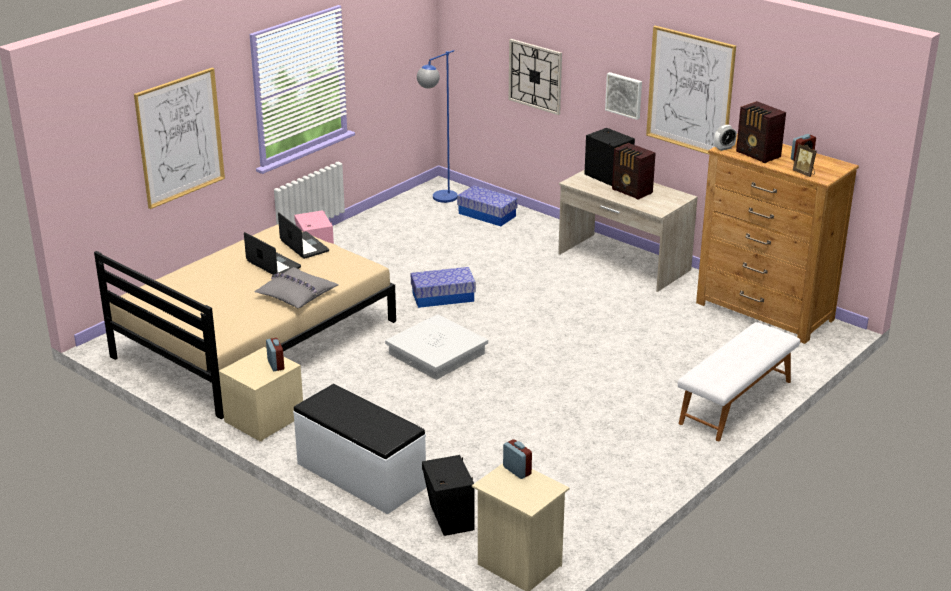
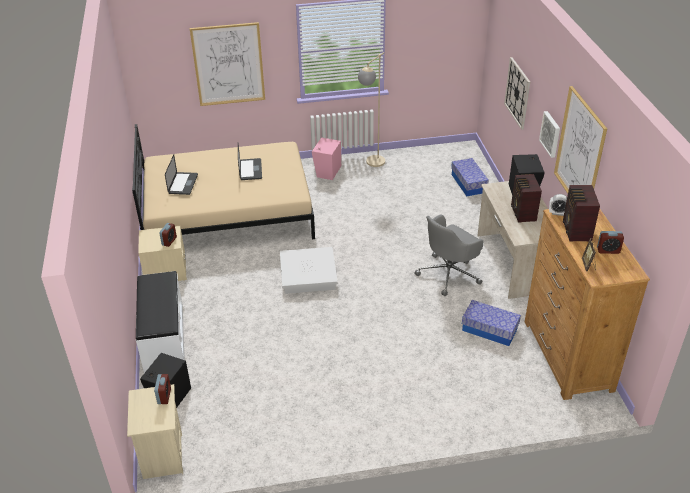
camera: 40 degrees right, 10 degrees up
(296, 295) = (234, 197): grey pillow -> none
(304, 246) = (283, 164): laptop -> laptop (183, 184)
(359, 234) = (372, 165): none -> beige floor lamp
(439, 200) = (451, 159): blue floor lamp -> none
(443, 297) = (363, 234): storage box -> storage box (489, 329)
(577, 295) = (449, 274): none -> grey office chair
(736, 402) = (447, 420): white bench -> none

